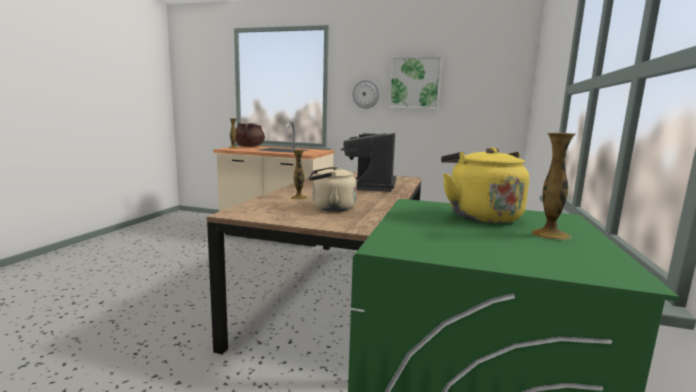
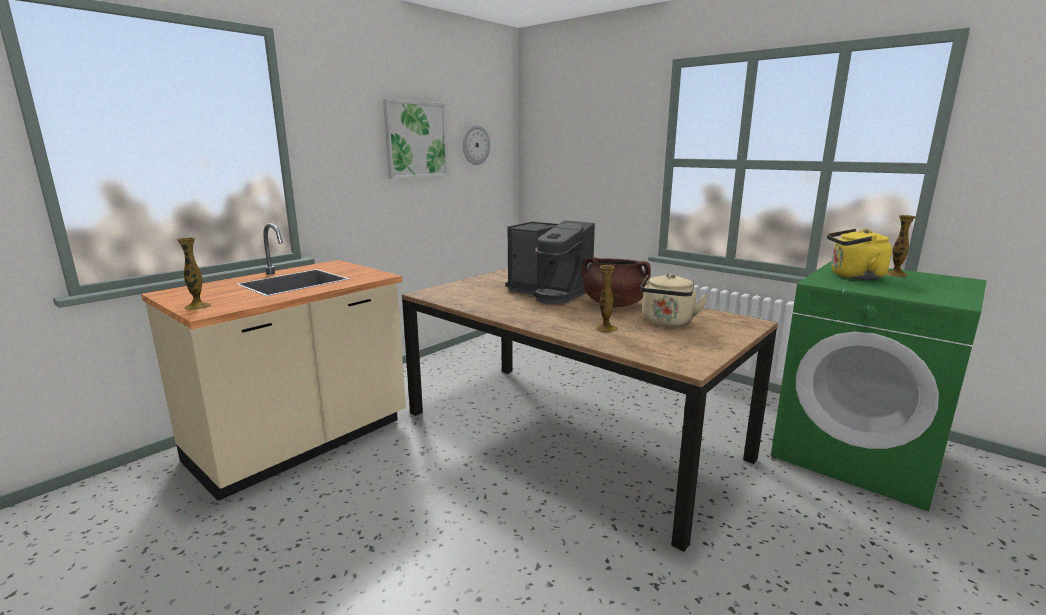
camera: 65 degrees left, 5 degrees up
(249, 146) = (186, 294): brown cooking pot -> brown cooking pot (614, 304)
(366, 94) = (354, 158): wall clock -> wall clock (475, 145)

